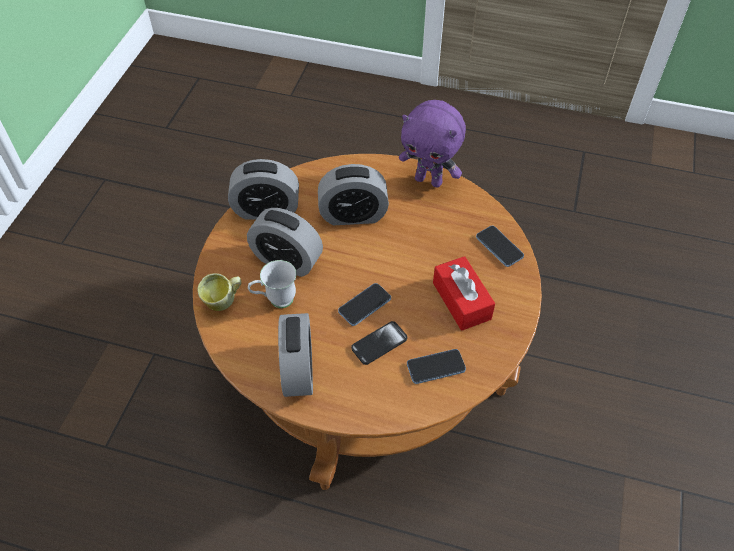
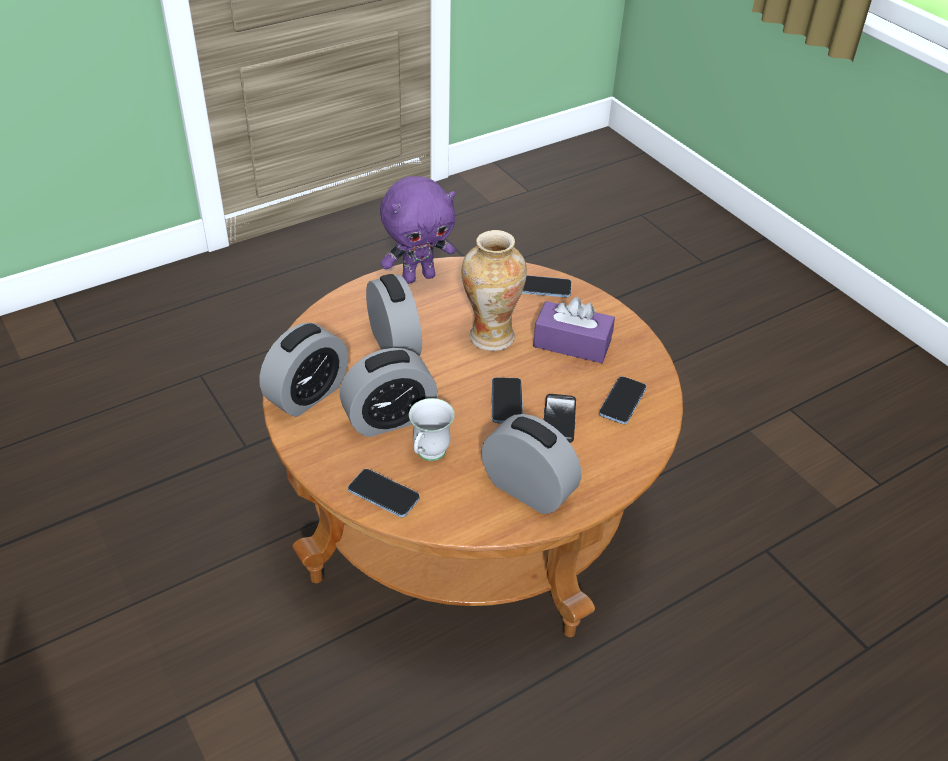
camera: 50 degrees left, 10 degrees down
(223, 302) = (383, 494): mug -> phone
(353, 215) = (394, 344): alarm clock -> alarm clock turned 60 degrees counterclockwise
(416, 254) = (490, 336): none -> vase
(461, 301) = (572, 343): red tissue box -> purple tissue box

